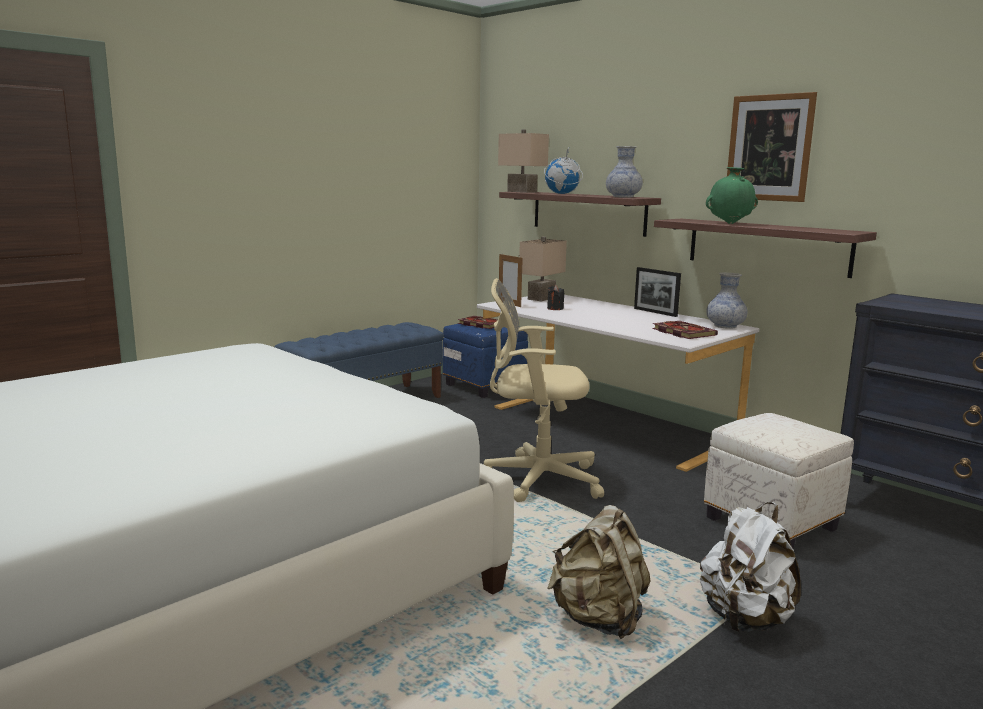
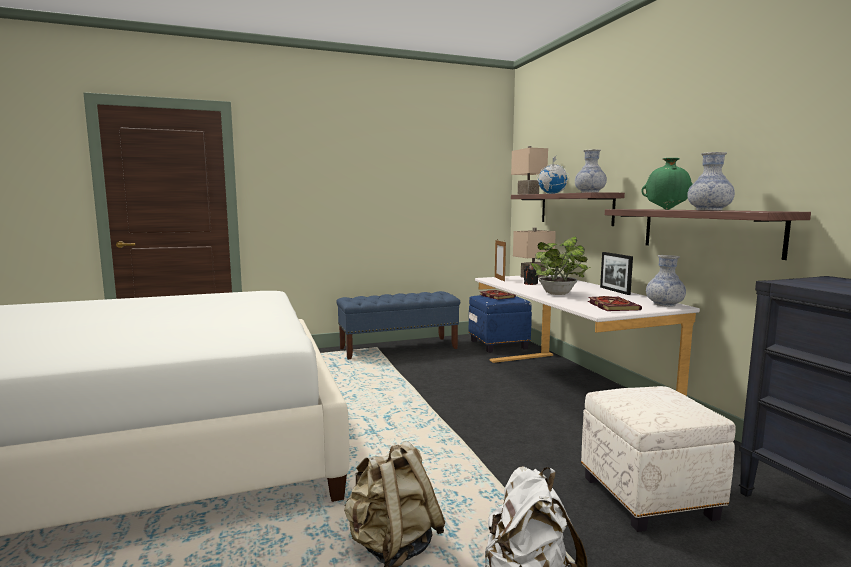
camera: 25 degrees right, 5 degrees down
(536, 479) = (465, 417): beige office chair -> none
(608, 321) = (559, 294): none -> potted plant
(769, 148) = (708, 138): picture -> none
(782, 227) = (709, 210): none -> vase

